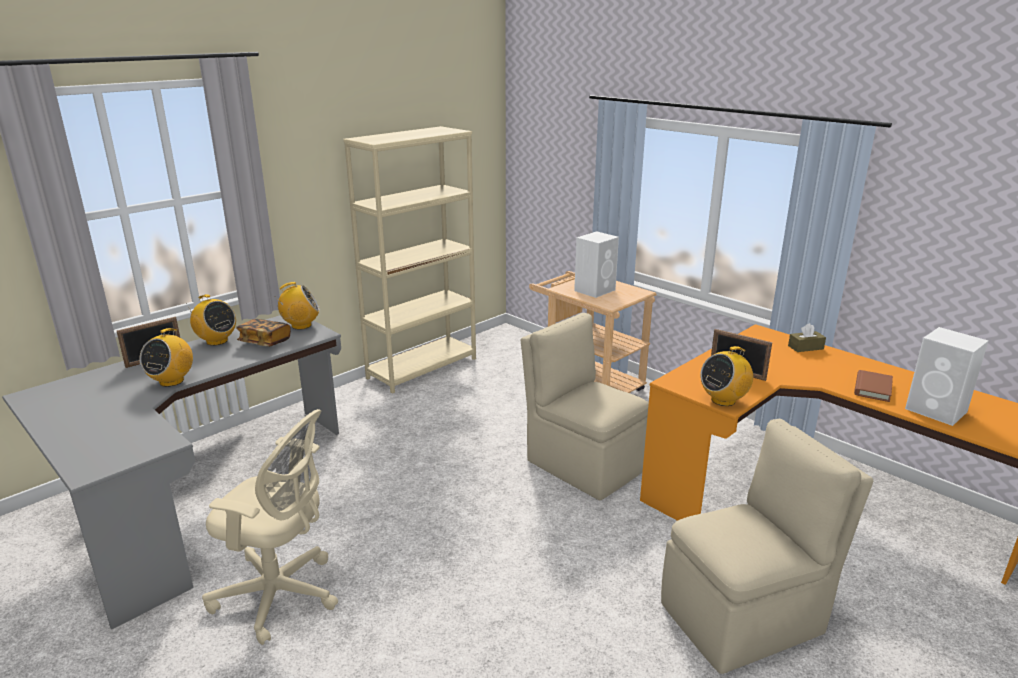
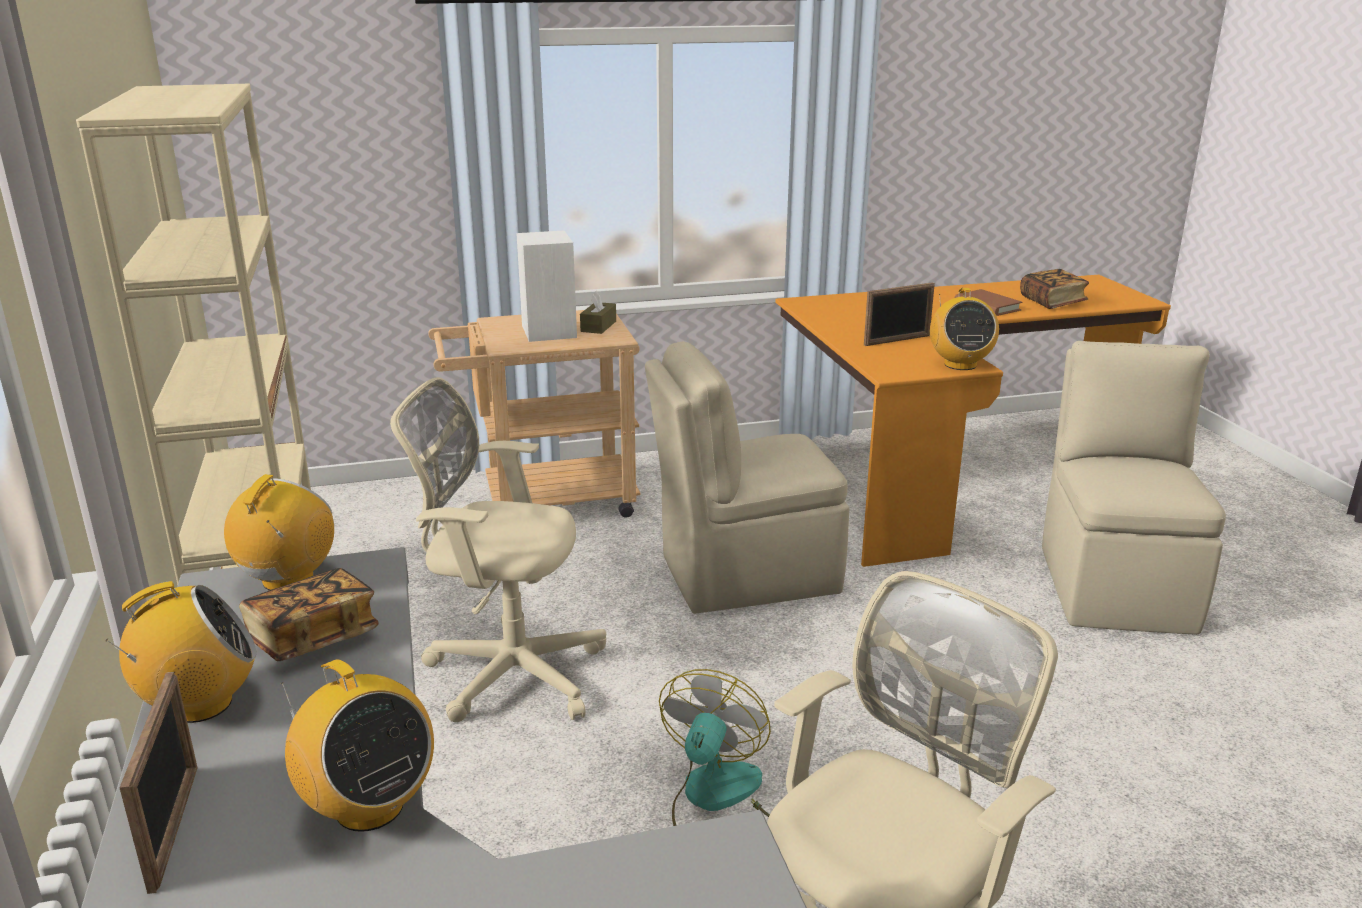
camera: 60 degrees left, 0 degrees up
(385, 514) = (716, 800): none -> fan
(434, 430) = (508, 672): none -> beige office chair
(805, 347) = (865, 299): brown tissue box -> brown tissue box (598, 326)
(937, 411) = (1052, 302): white speaker -> book

